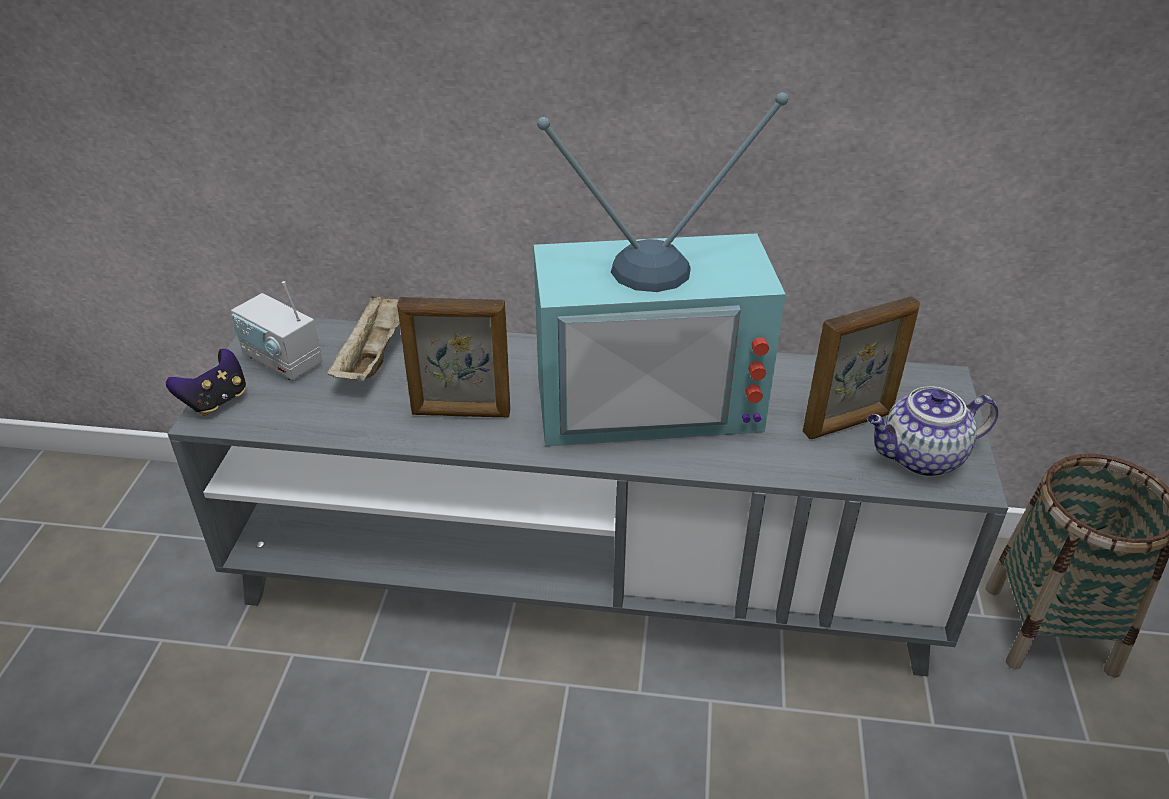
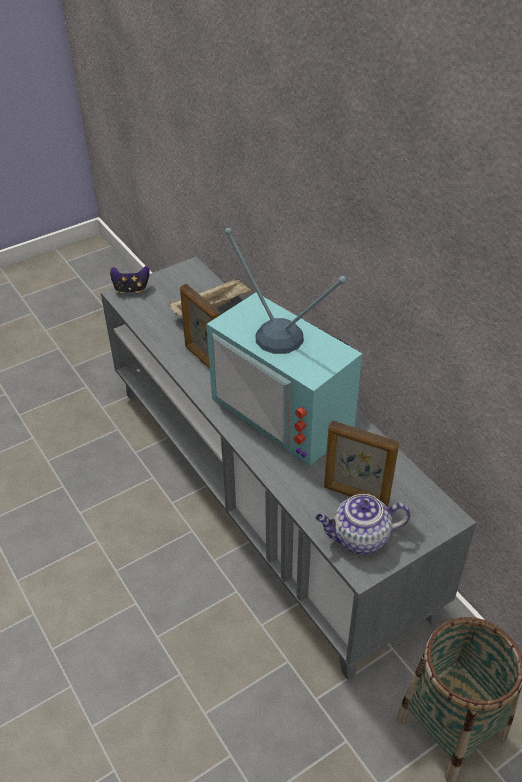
camera: 50 degrees right, 5 degrees up
(282, 361) = (175, 287): radio -> none
(920, 458) = (359, 538): teapot -> teapot turned 45 degrees counterclockwise

